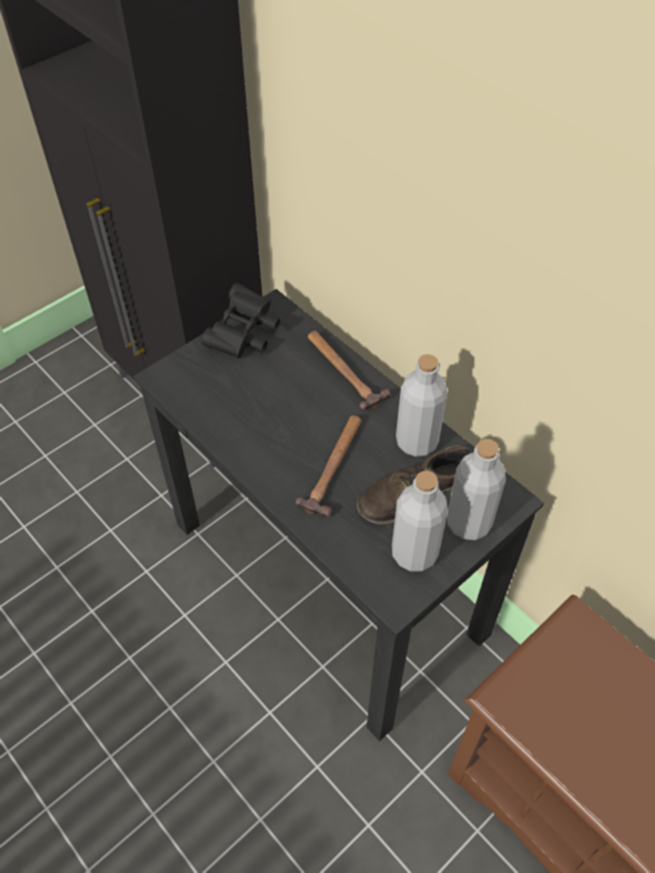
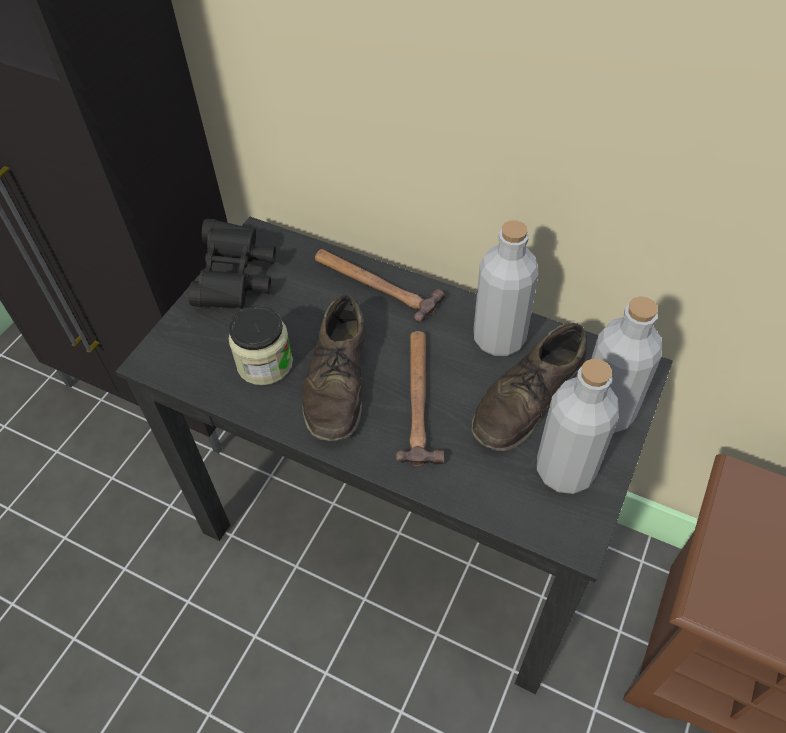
camera: 20 degrees left, 0 degrees up
(236, 404) = (265, 363): none -> jar
(282, 434) = (338, 381): none -> brown shoe

